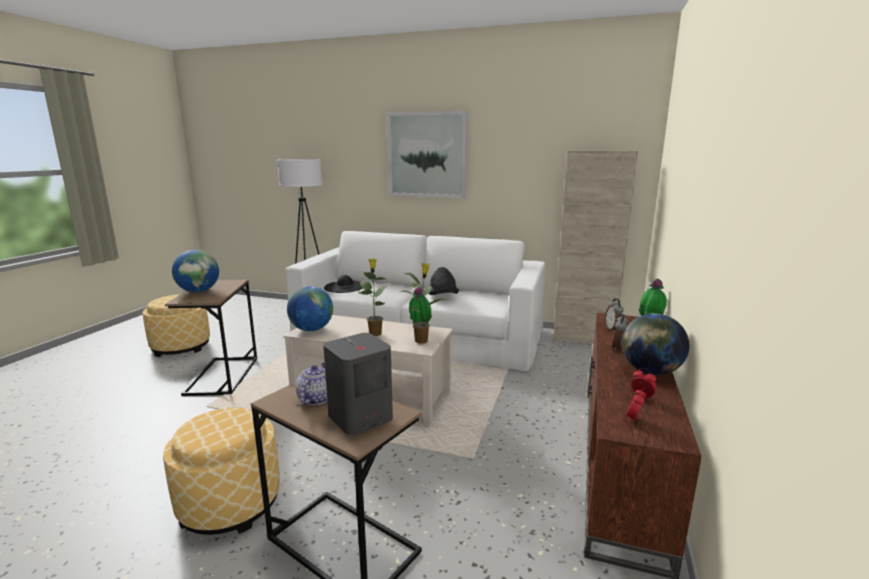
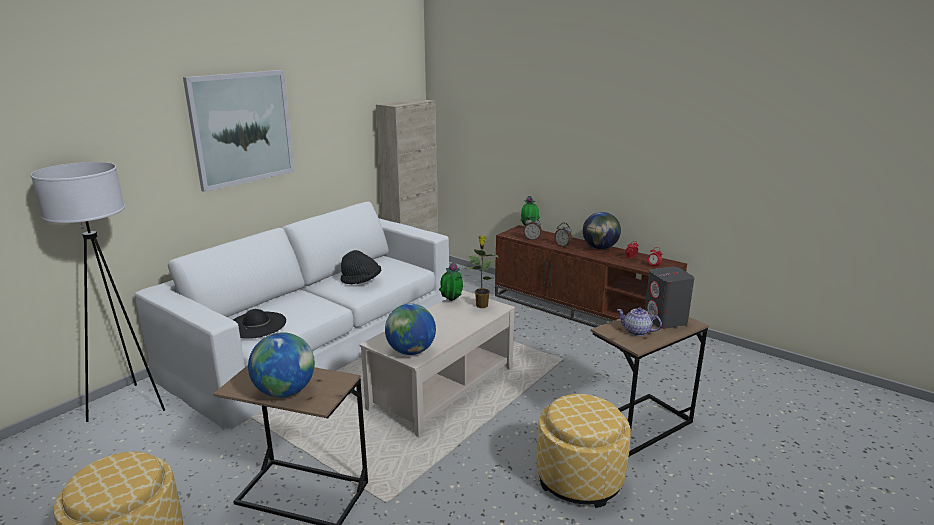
camera: 70 degrees left, 5 degrees up
(375, 333) = (448, 322): potted plant -> none

